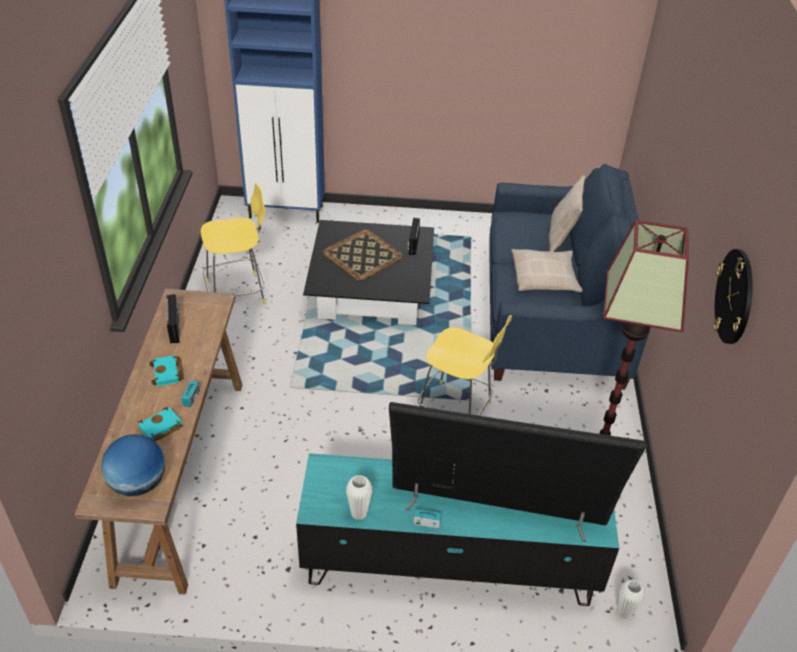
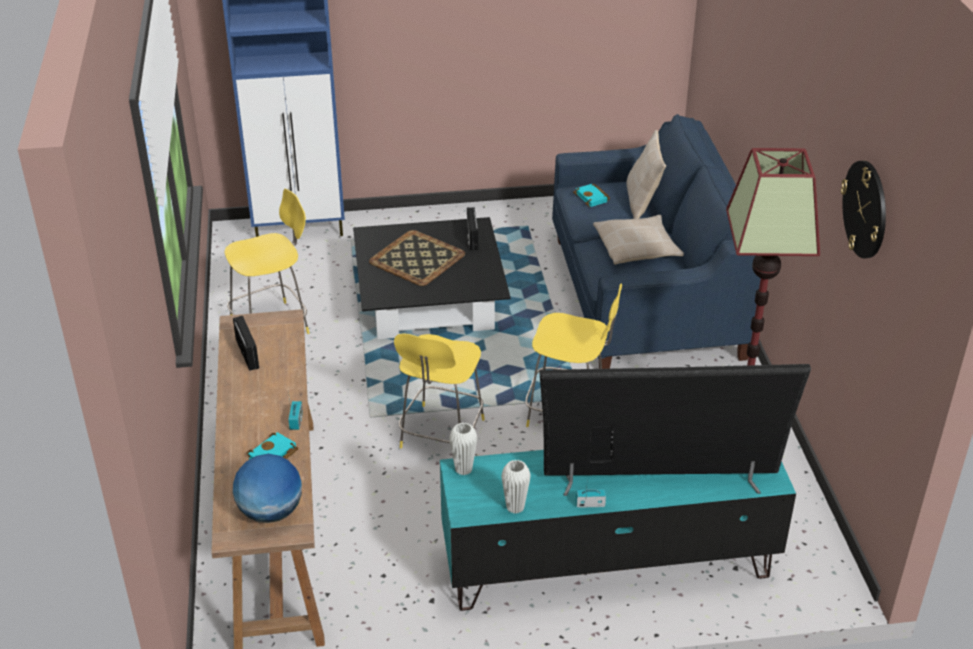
camera: 10 degrees left, 5 degrees down
(168, 373) = (259, 400): turquoise book -> turquoise book (592, 198)
(343, 414) = (441, 435): none -> yellow stool
(624, 612) = (807, 577): white vase -> white vase (463, 469)

